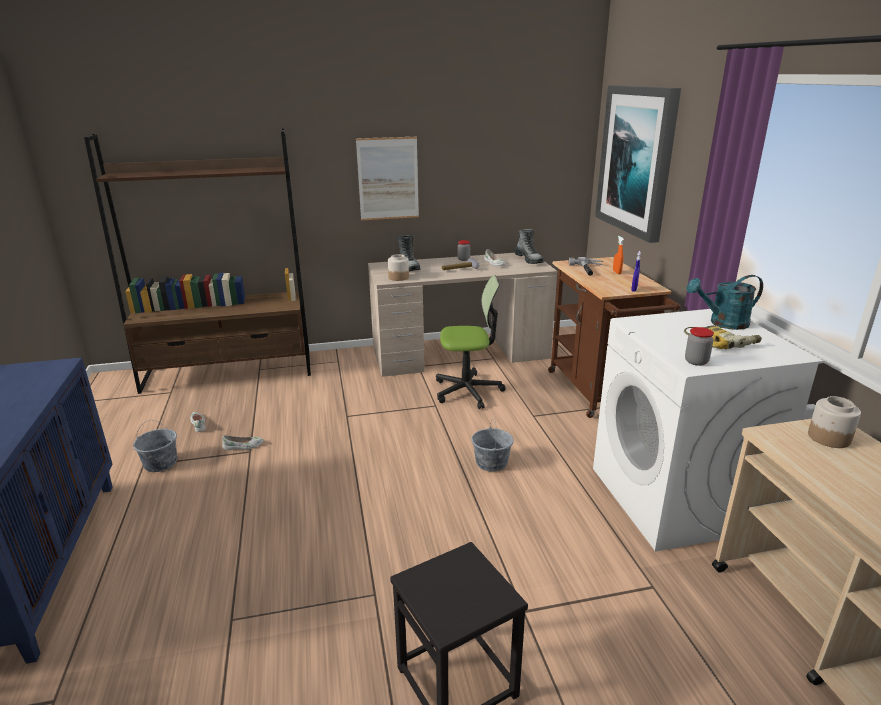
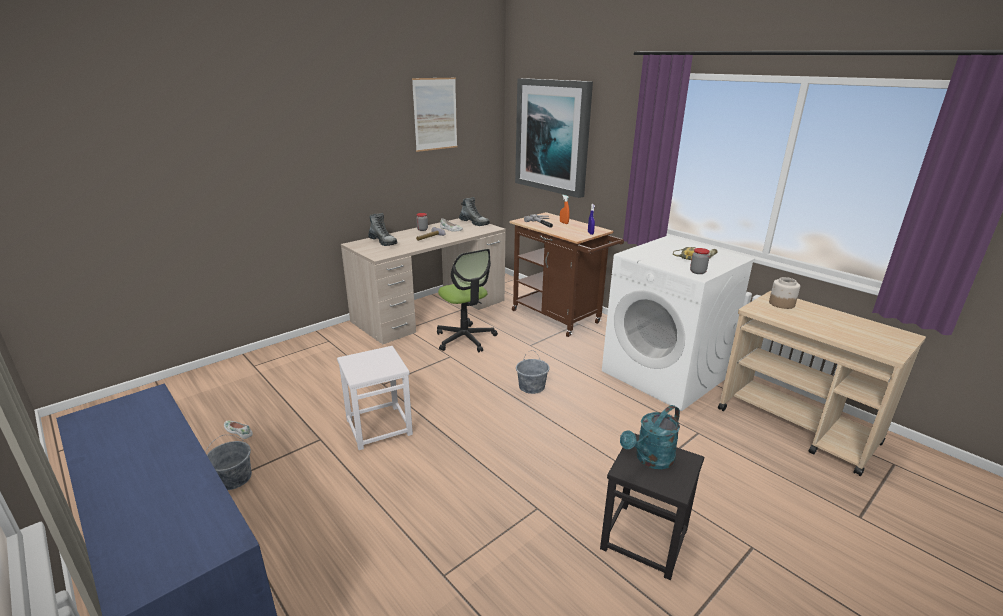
camera: 30 degrees left, 0 degrees up
(229, 372) = (223, 376): brown bookcase -> none
(243, 446) = (308, 437): white shoe -> none
(306, 456) = (379, 427): none -> white stool
(388, 179) = (352, 164): picture -> picture (435, 114)
(398, 277) = (386, 252): jar -> none
(468, 391) = (465, 339): office chair -> office chair turned 90 degrees clockwise
(722, 323) = (680, 246): turquoise watering can -> turquoise watering can (650, 460)

